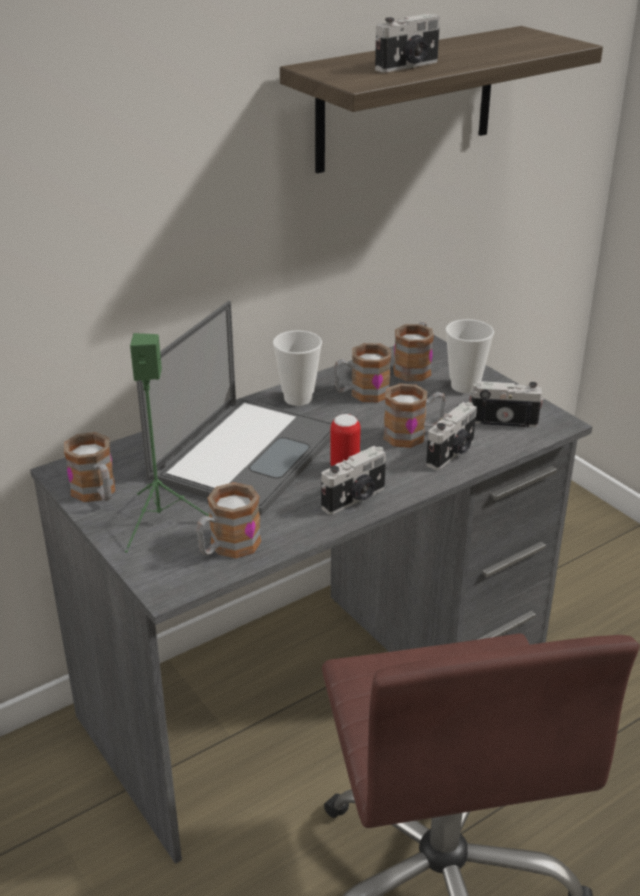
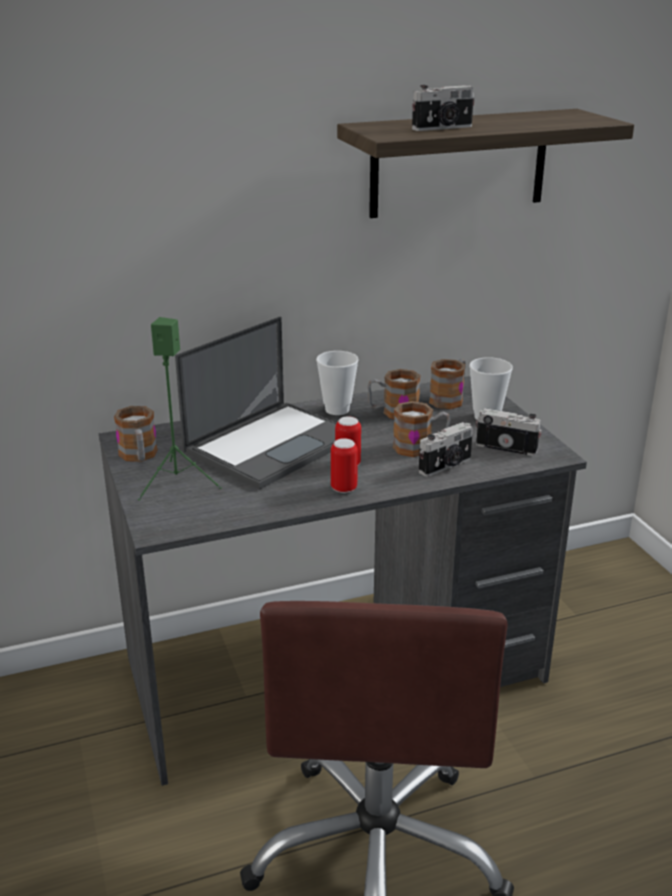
camera: 15 degrees right, 5 degrees down
(227, 547) = (219, 508): mug -> none
(355, 499) = (344, 488): camera -> can

